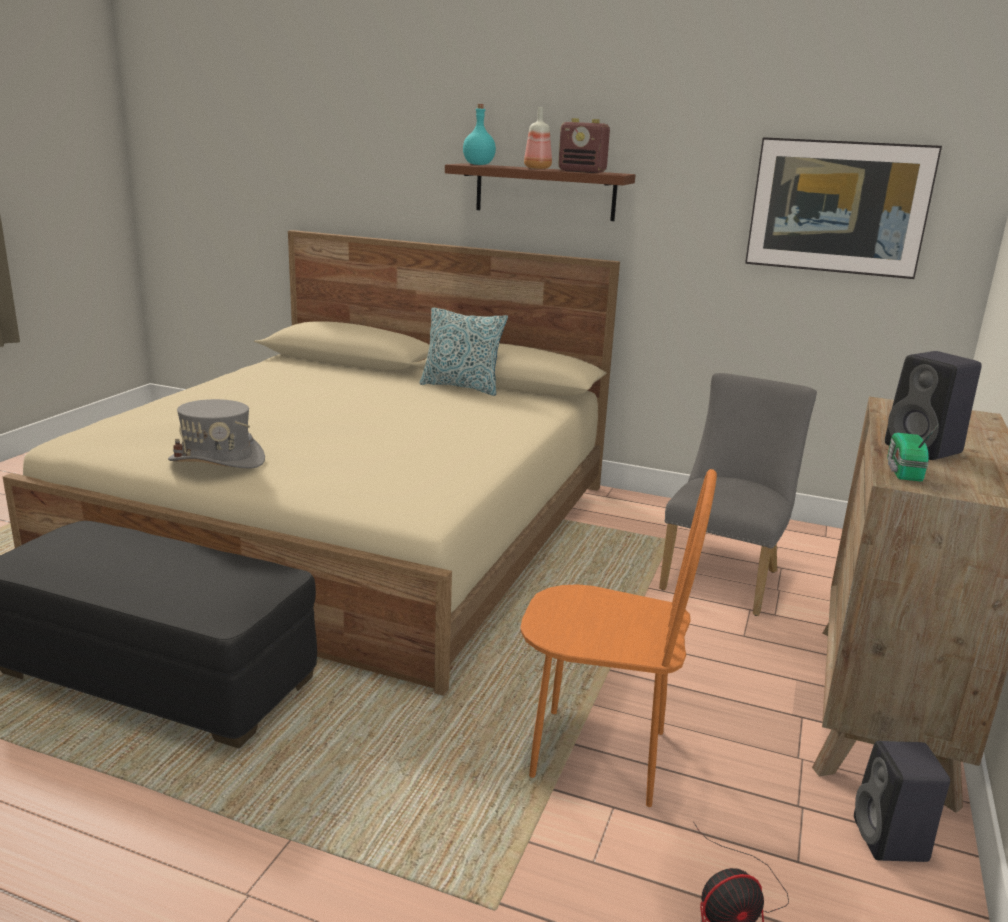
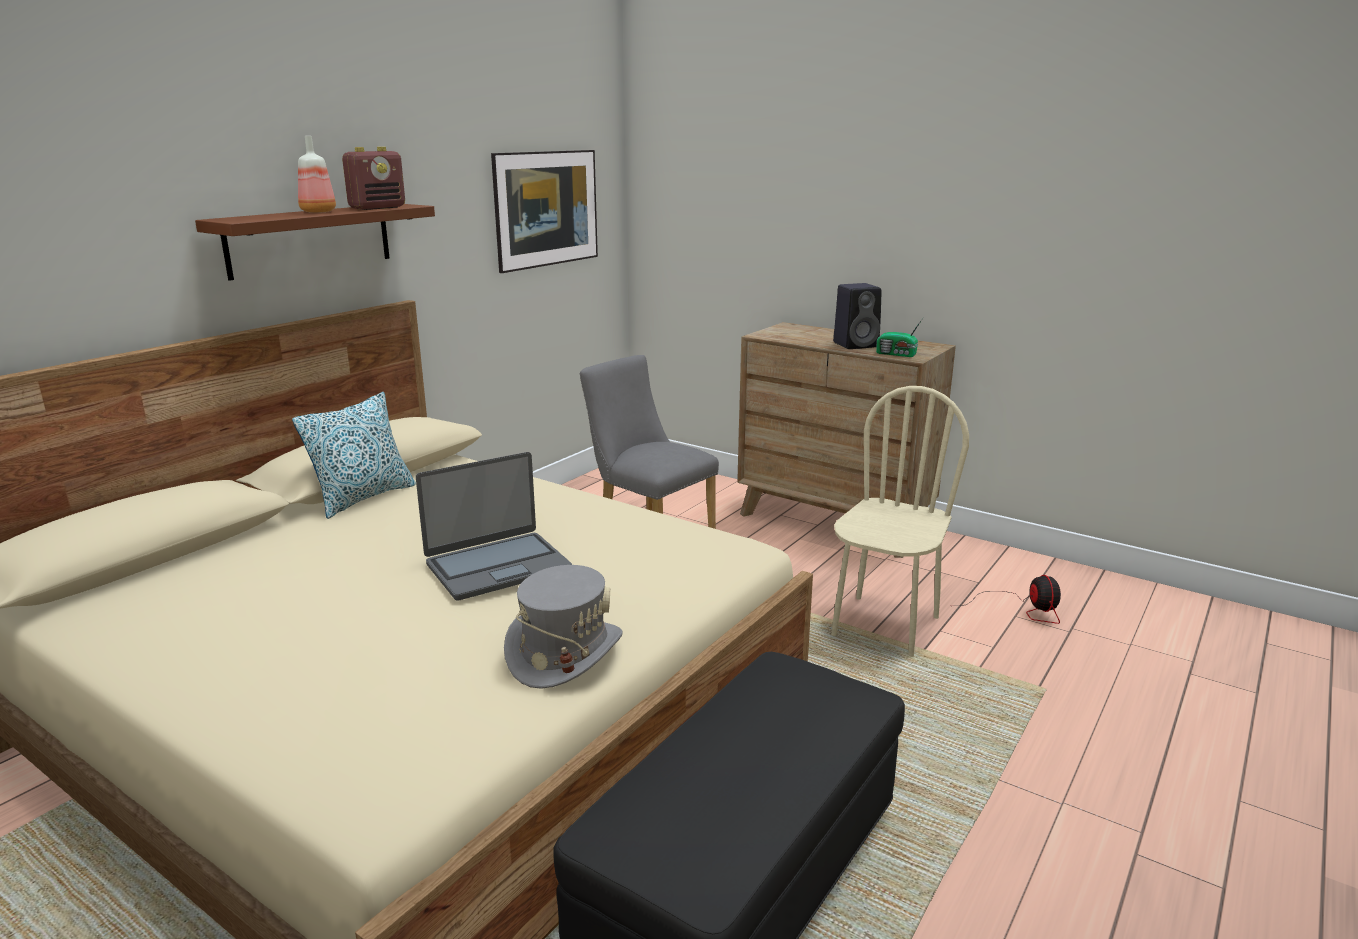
camera: 75 degrees left, 0 degrees up
(349, 430) = (497, 566): none -> laptop
(478, 164) = (243, 218): turquoise bottle -> none
(598, 755) = (884, 626): orange chair -> beige chair
(891, 841) = (957, 553): black speaker -> none

